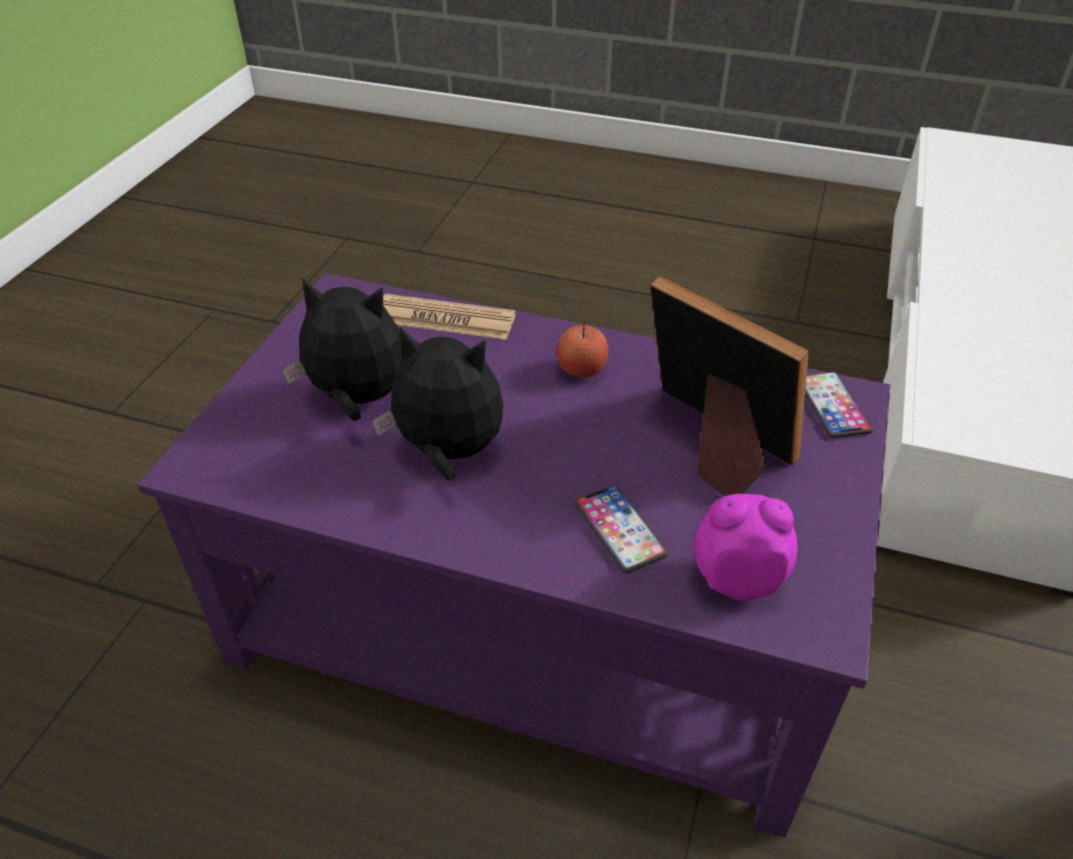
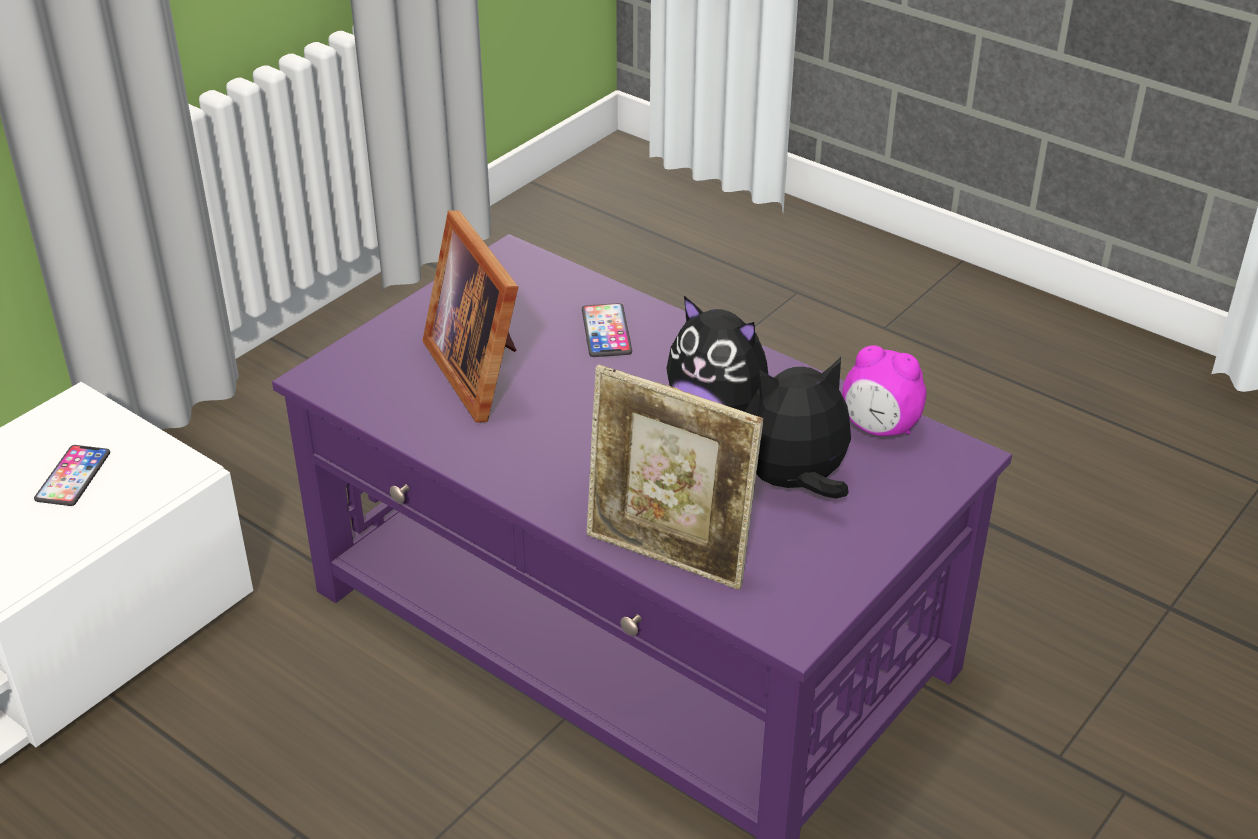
camera: 160 degrees left, 5 degrees down
(357, 399) = (793, 483): plush toy -> plush toy turned 135 degrees clockwise
(444, 319) = (668, 556): newspaper -> picture frame
(581, 369) = (550, 460): apple -> none
(737, 577) = (543, 289): alarm clock -> alarm clock (879, 428)
(832, 406) = (347, 374): phone -> phone (73, 477)

